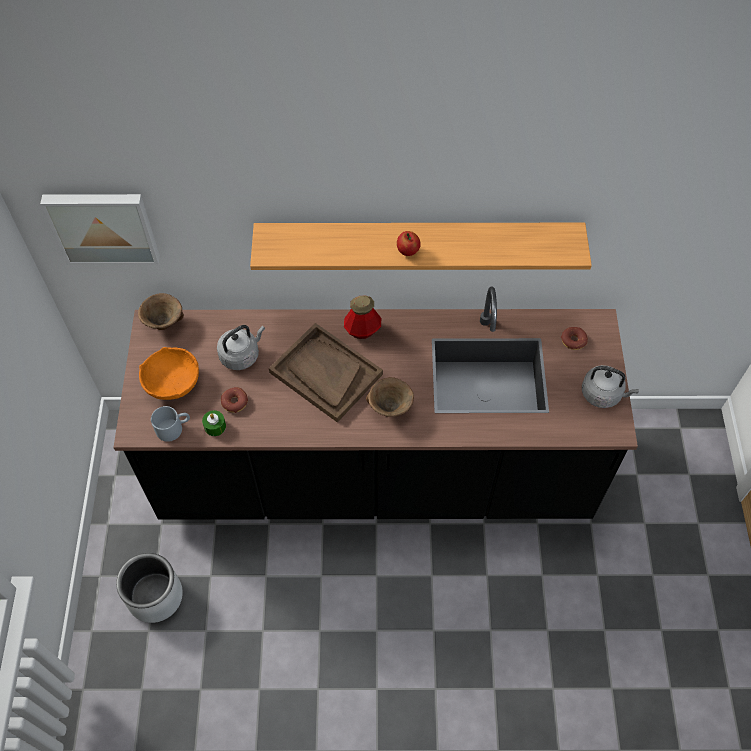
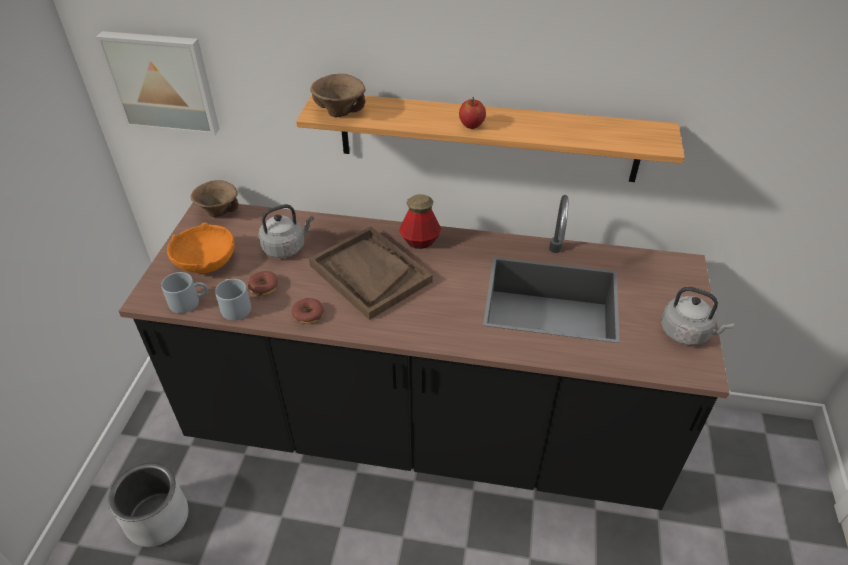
camera: 10 degrees right, 15 degrees down
(215, 426) = (234, 306): green candle -> grey mug
(389, 409) = (432, 315): brown bowl -> brown bowl (338, 113)
(573, 341) = (654, 278): donut -> donut (308, 314)

